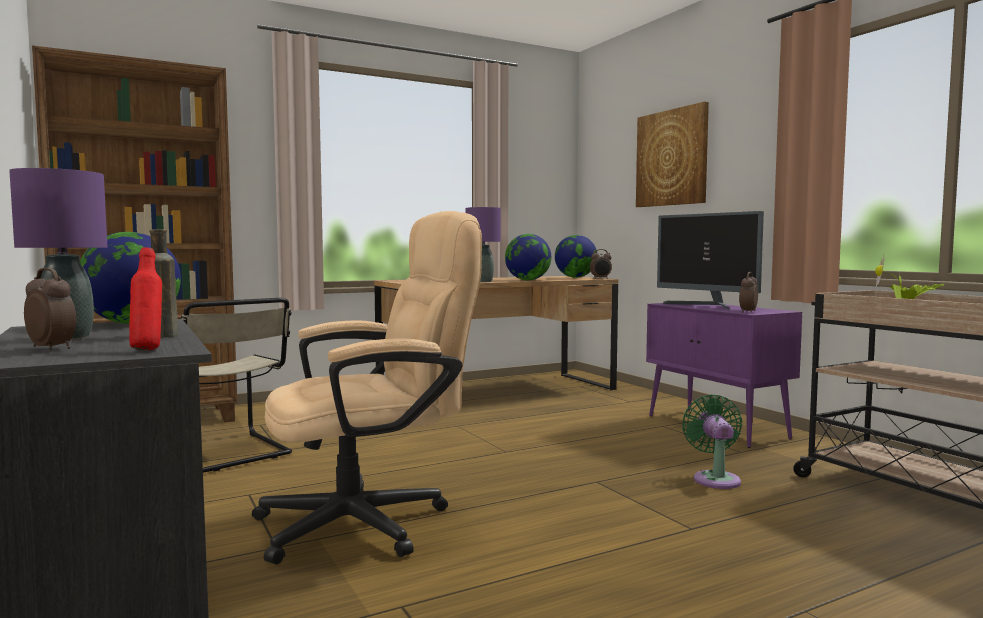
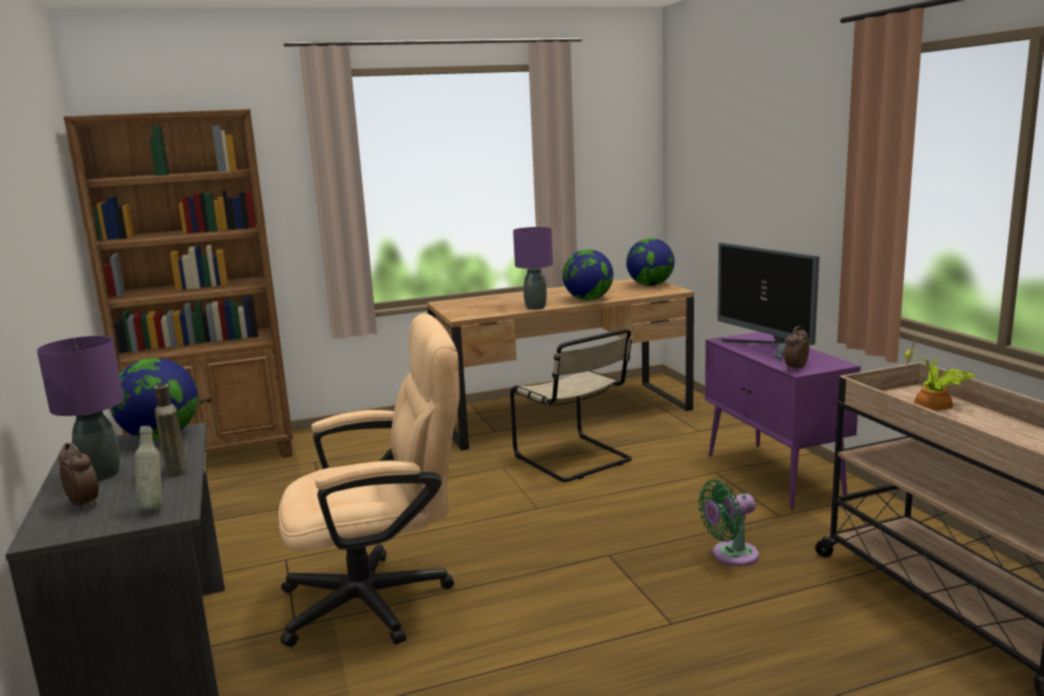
camera: 10 degrees right, 10 degrees up
(147, 349) = (154, 508): red bottle -> grey bottle
(227, 454) = (277, 504): beige chair -> beige chair (575, 460)
(600, 278) = (674, 291): alarm clock -> none
(672, 158) = (752, 156): picture -> none
(715, 479) = (730, 555): green fan -> green fan turned 120 degrees counterclockwise

